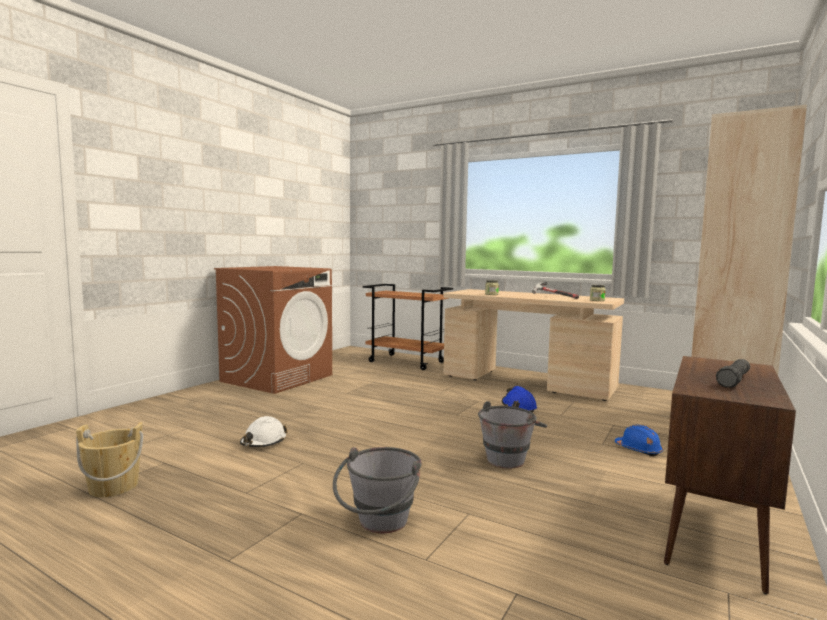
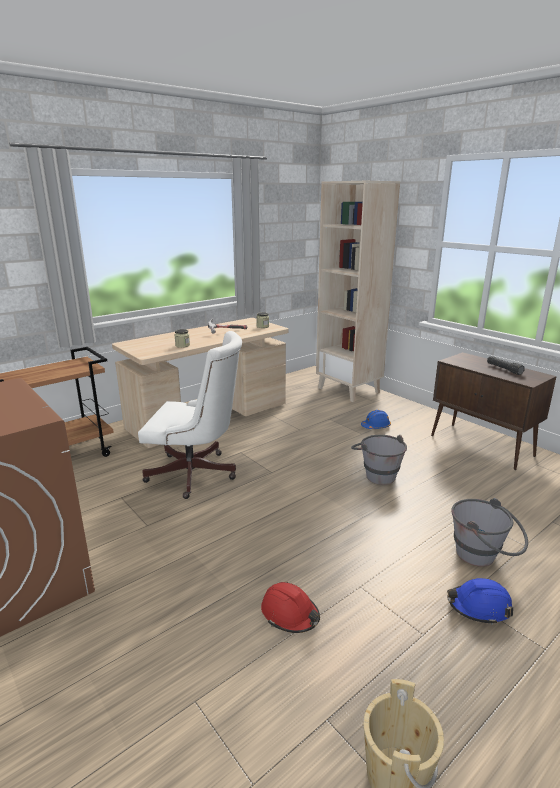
camera: 70 degrees left, 15 degrees up
(263, 442) = (290, 614): white hard hat -> red hard hat
(424, 394) = (197, 474): none -> white office chair
(518, 407) = (270, 439): blue hard hat -> blue hard hat (479, 607)

